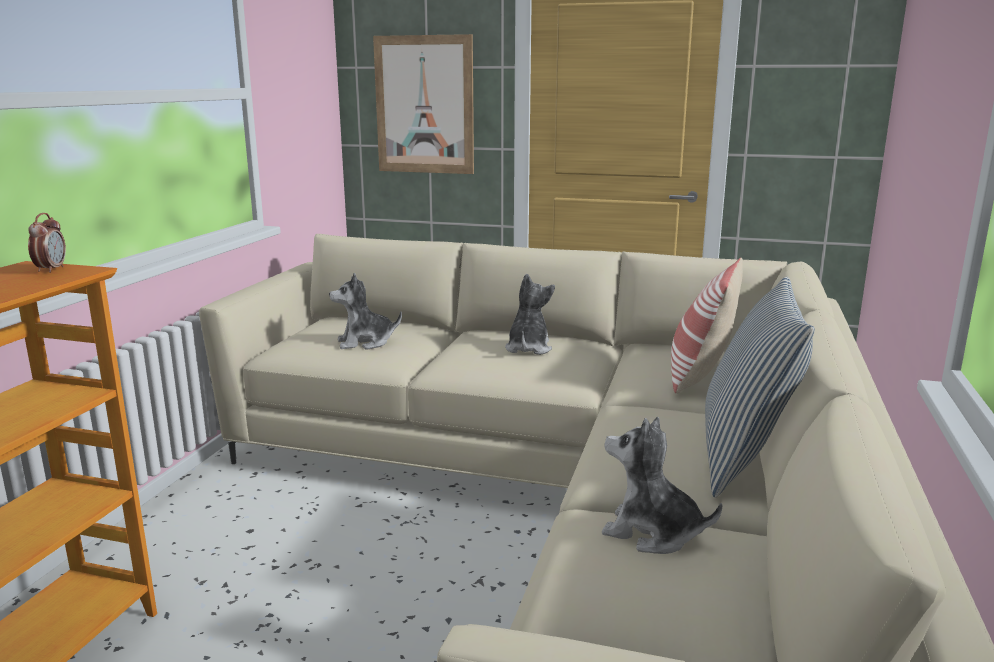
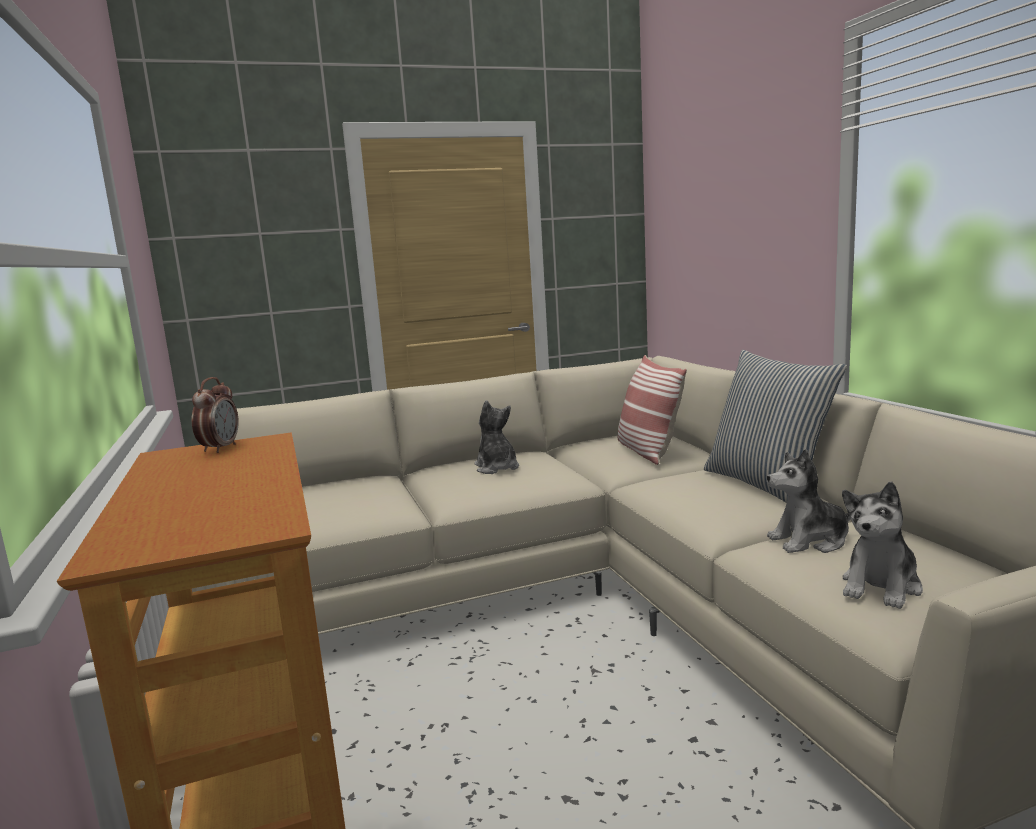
camera: 35 degrees left, 5 degrees down
(51, 270) = (220, 449): alarm clock -> alarm clock turned 45 degrees clockwise
(365, 342) = (346, 502): plush toy -> plush toy (881, 586)
(424, 105) = (262, 271): picture -> none

